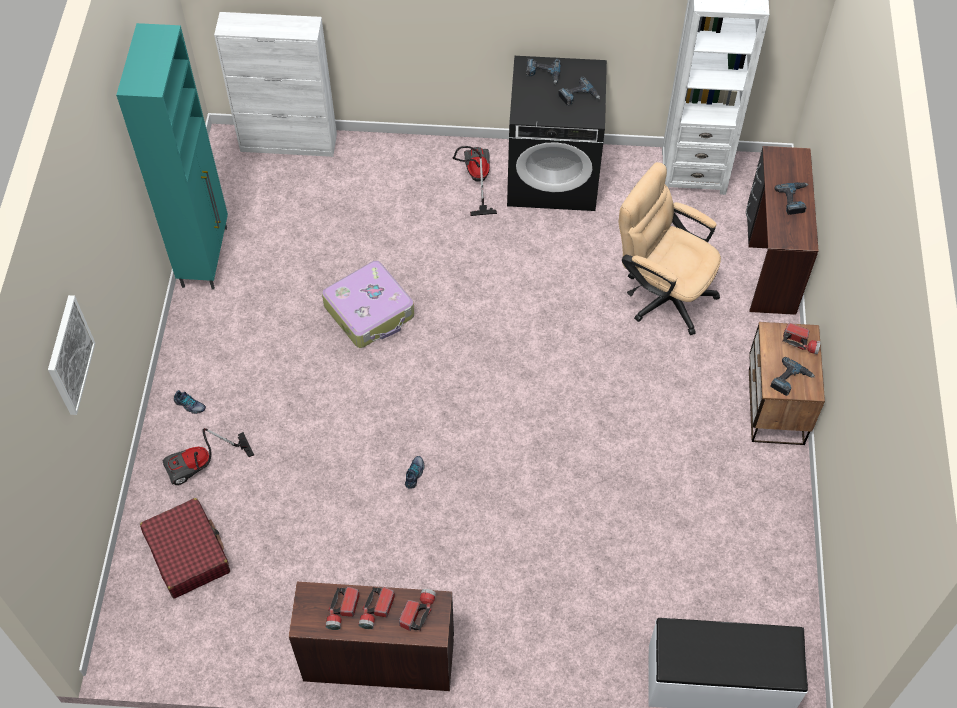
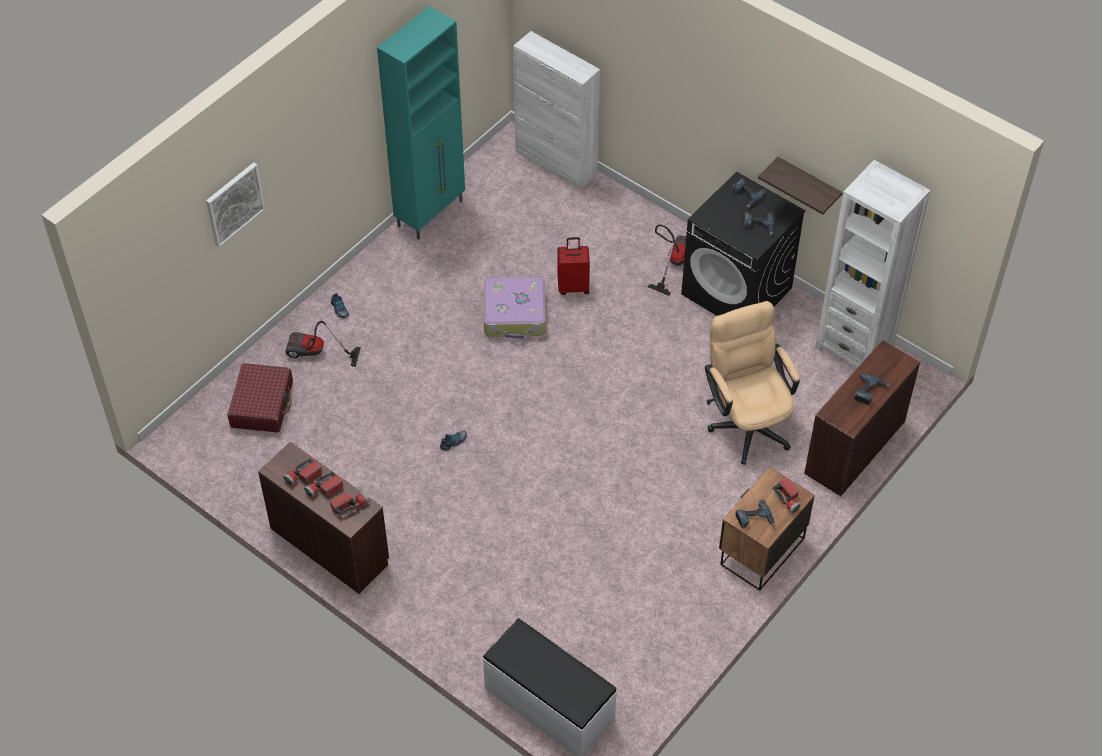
camera: 35 degrees right, 5 degrees down
(403, 253) = (573, 286): none -> red suitcase
(607, 31) = (808, 184): none -> shelf

